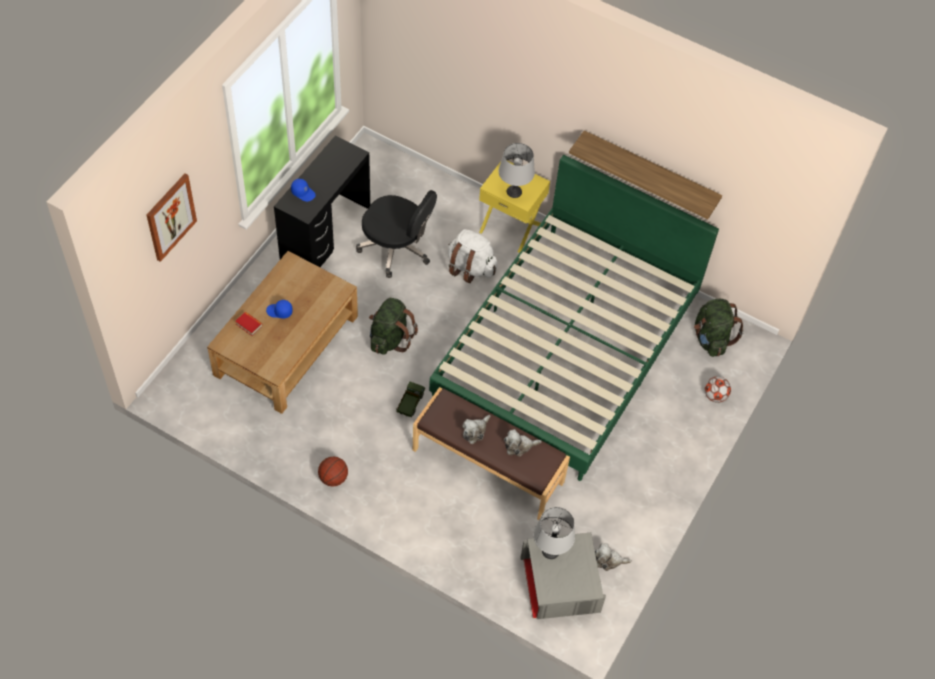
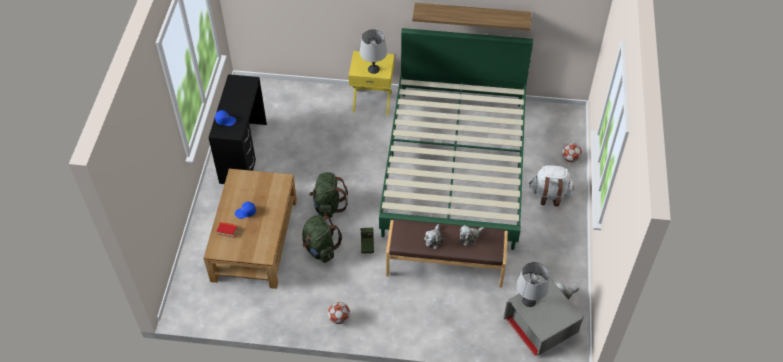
camera: 20 degrees left, 5 degrees down
(170, 217) = (149, 160): picture -> none
(333, 478) = (339, 318): basketball -> football
(396, 248) = (300, 143): black office chair -> none
(470, 268) = (359, 137): white backpack -> white backpack (549, 195)
(711, 338) = (546, 123): green backpack -> green backpack (320, 249)

